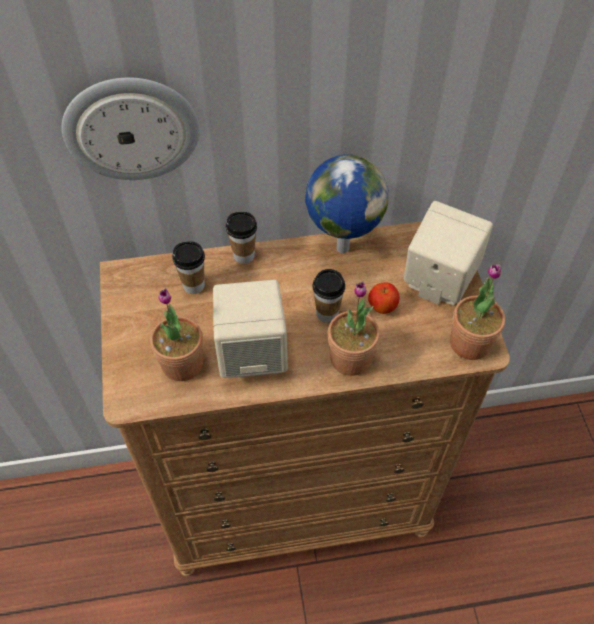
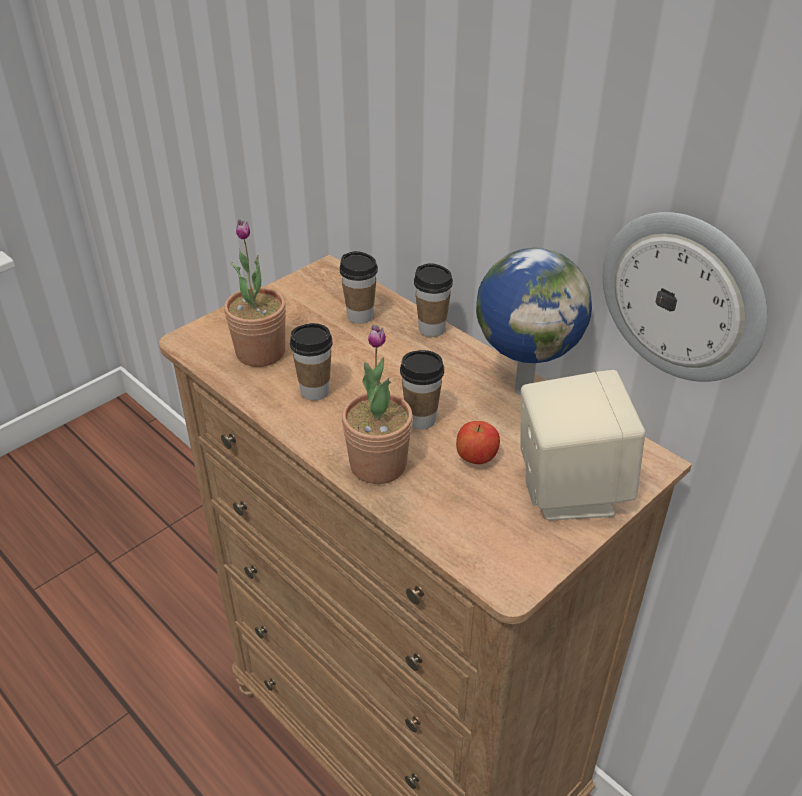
camera: 55 degrees right, 15 degrees down
(131, 128) = (383, 101): wall clock -> wall clock (683, 297)
(252, 354) = (315, 391): beige speaker -> cup
(470, 343) = (505, 561): potted plant -> none

